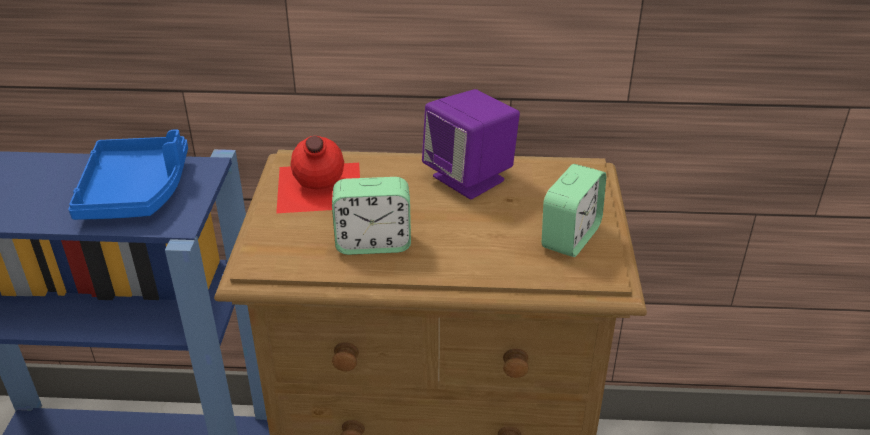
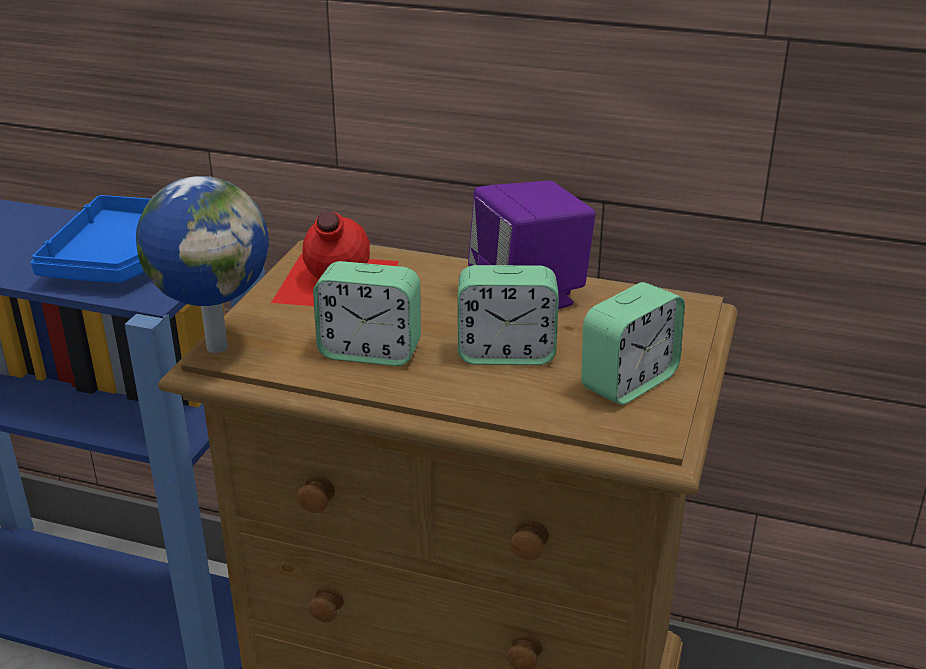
camera: 15 degrees right, 5 degrees down
(251, 258) = (216, 346): none -> globe
(474, 228) = (506, 353): none -> alarm clock

